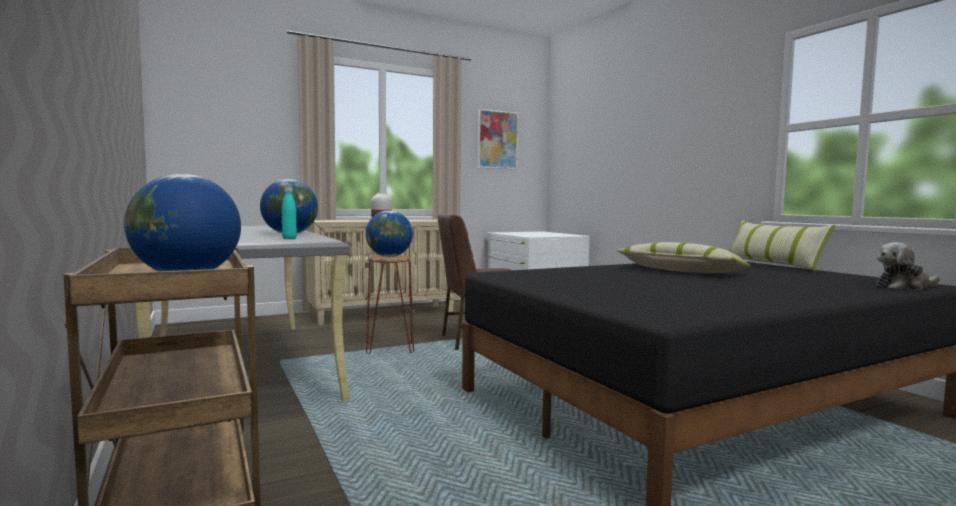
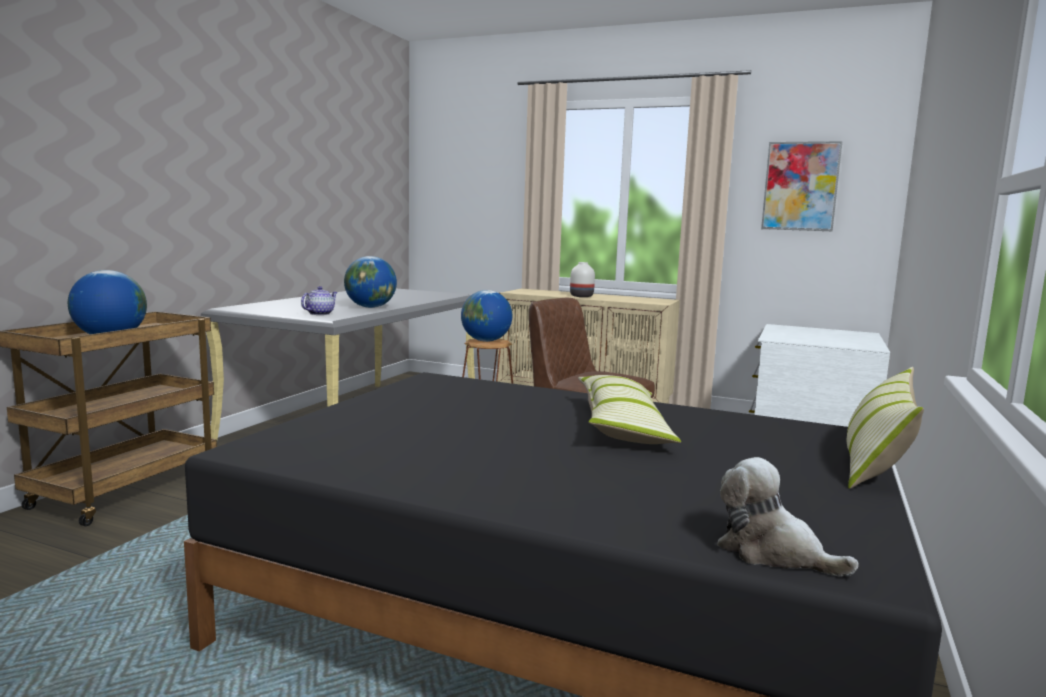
camera: 50 degrees right, 5 degrees up
(289, 238) = (320, 314): turquoise bottle -> teapot

